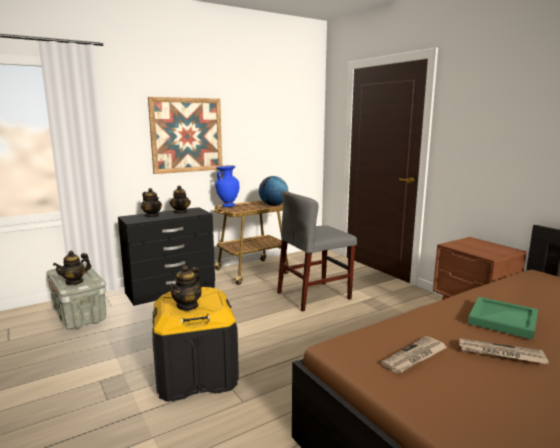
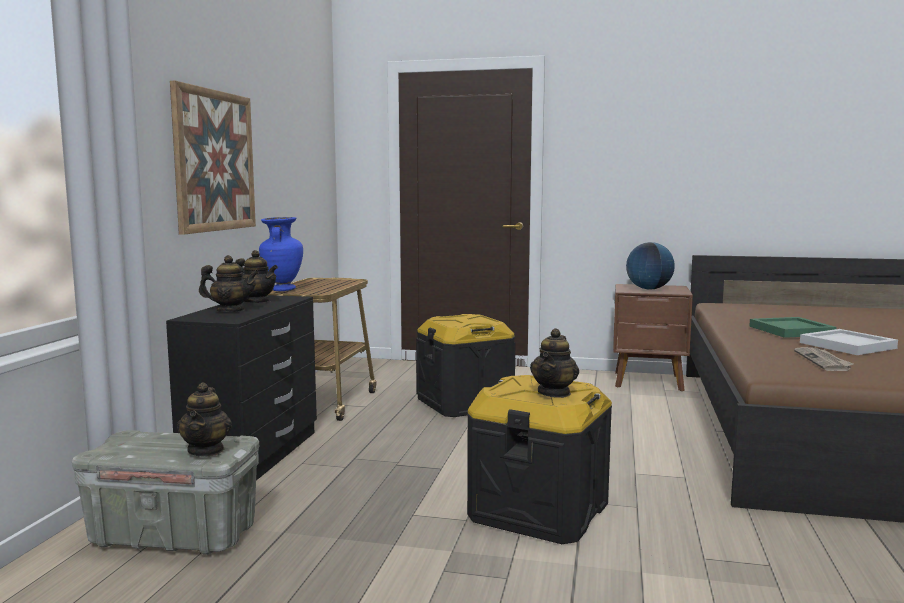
camera: 45 degrees left, 5 degrees down
(187, 306) = (554, 393): teapot -> teapot turned 45 degrees clockwise
(273, 205) = (342, 282): globe -> globe (649, 289)
(314, 296) = (464, 403): grey chair -> black storage box
(500, 353) = (847, 346): newspaper -> white tray

